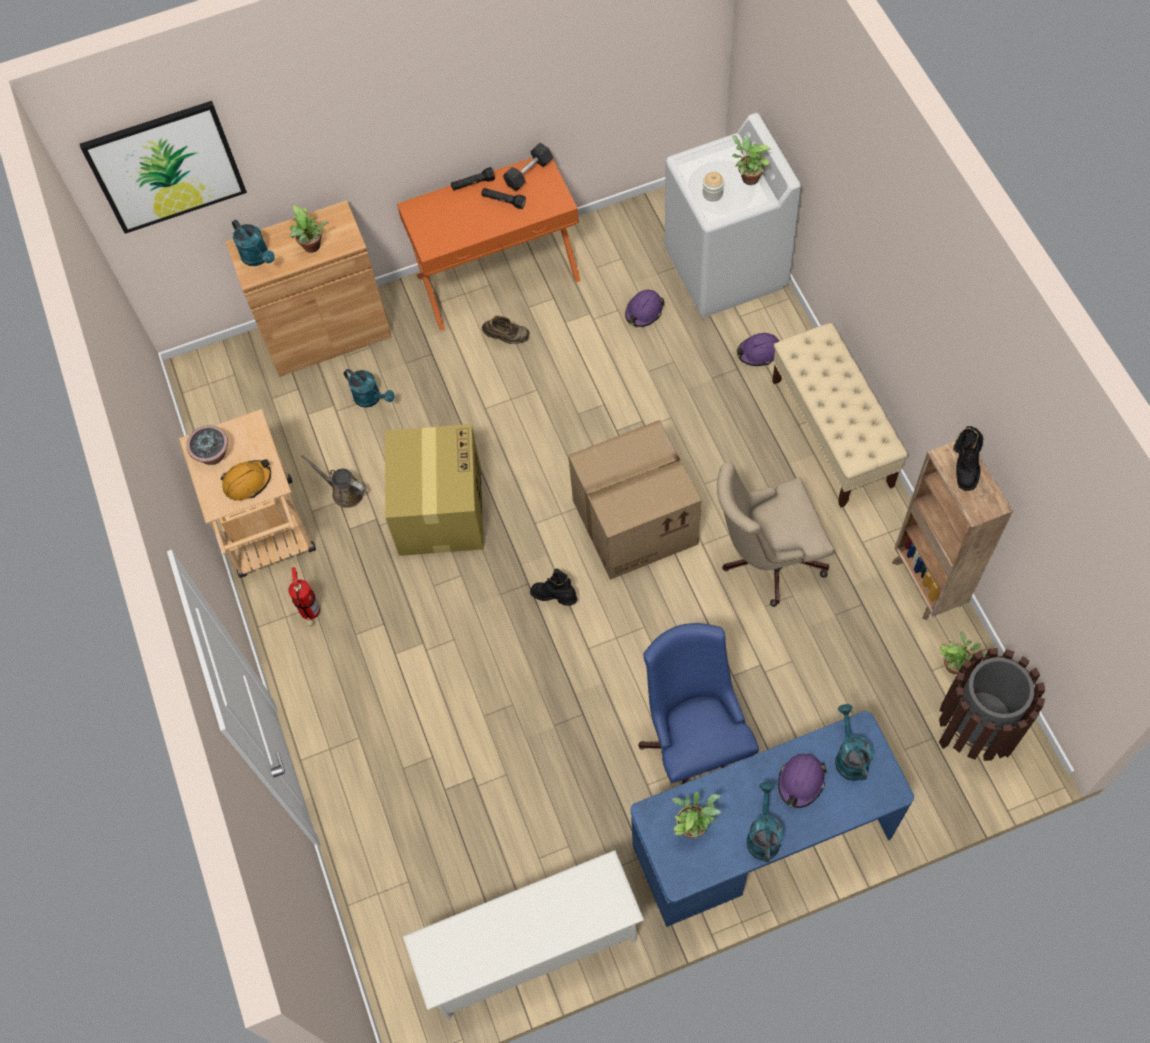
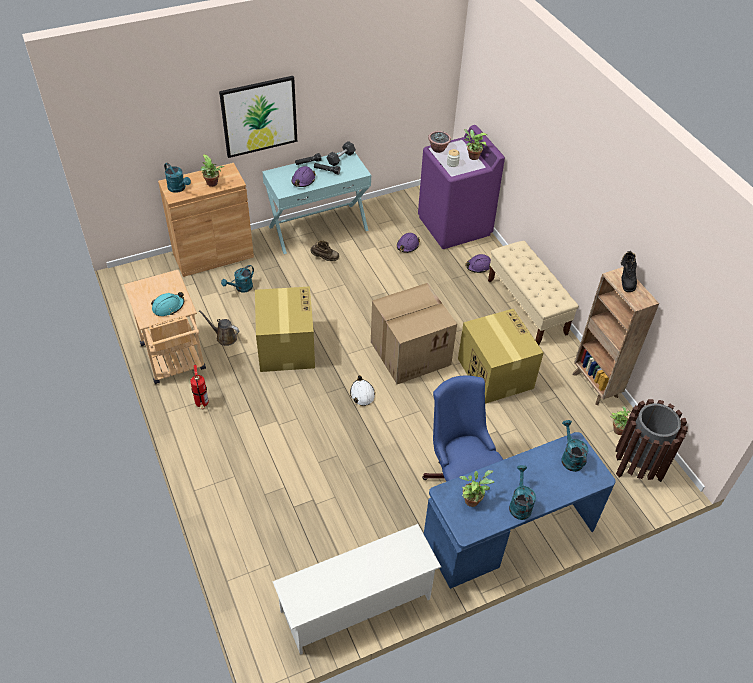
camera: 10 degrees left, 15 degrees down
(166, 167) = (128, 119): picture -> picture (259, 116)
(213, 455) = (146, 293): potted plant -> potted plant (438, 149)
(247, 482) = (168, 307): orange hard hat -> turquoise hard hat
(371, 398) = (241, 288): turquoise watering can -> turquoise watering can turned 105 degrees clockwise
(498, 277) = (318, 228): orange console table -> turquoise console table
(555, 597) = (362, 394): black boot -> white hard hat
(726, 269) = (454, 226): white washing machine -> purple washing machine
(766, 559) = (494, 372): beige office chair -> cardboard box
(801, 782) = (540, 472): purple hard hat -> purple hard hat (303, 180)

